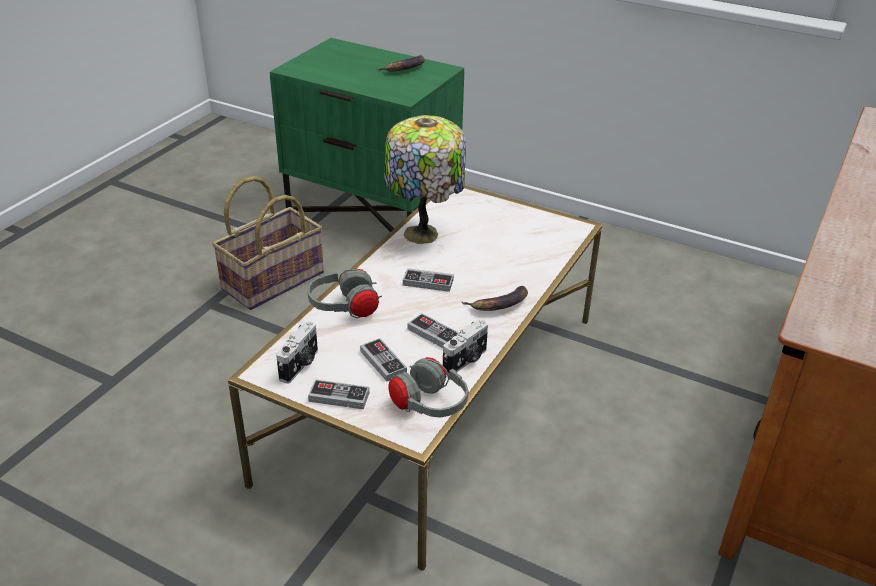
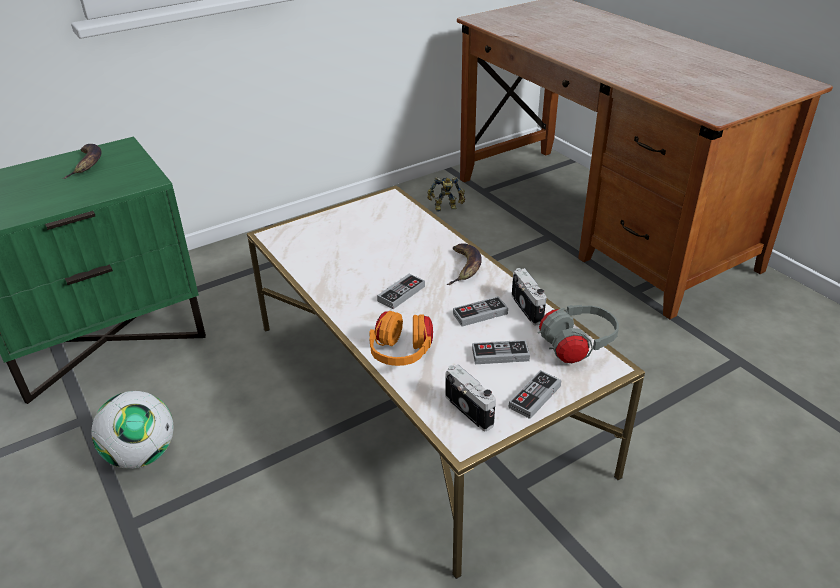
camera: 60 degrees left, 0 degrees up
(272, 280) = (142, 455): basket -> football
(345, 309) = (401, 355): grey headphones -> orange headphones
(423, 235) = (324, 273): table lamp -> none
(740, 309) = (446, 208): none -> toy robot

